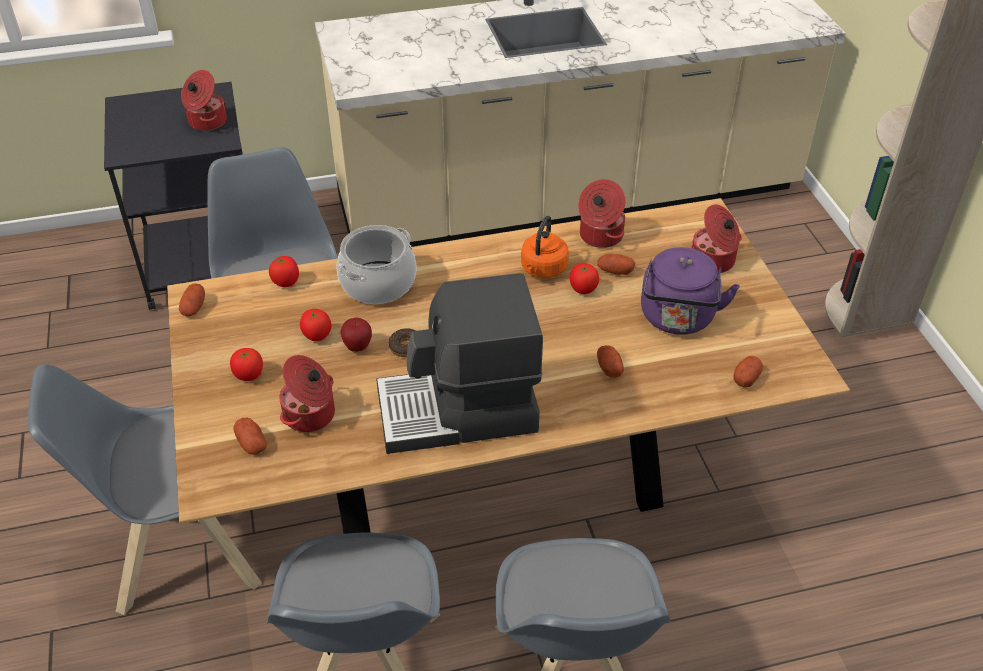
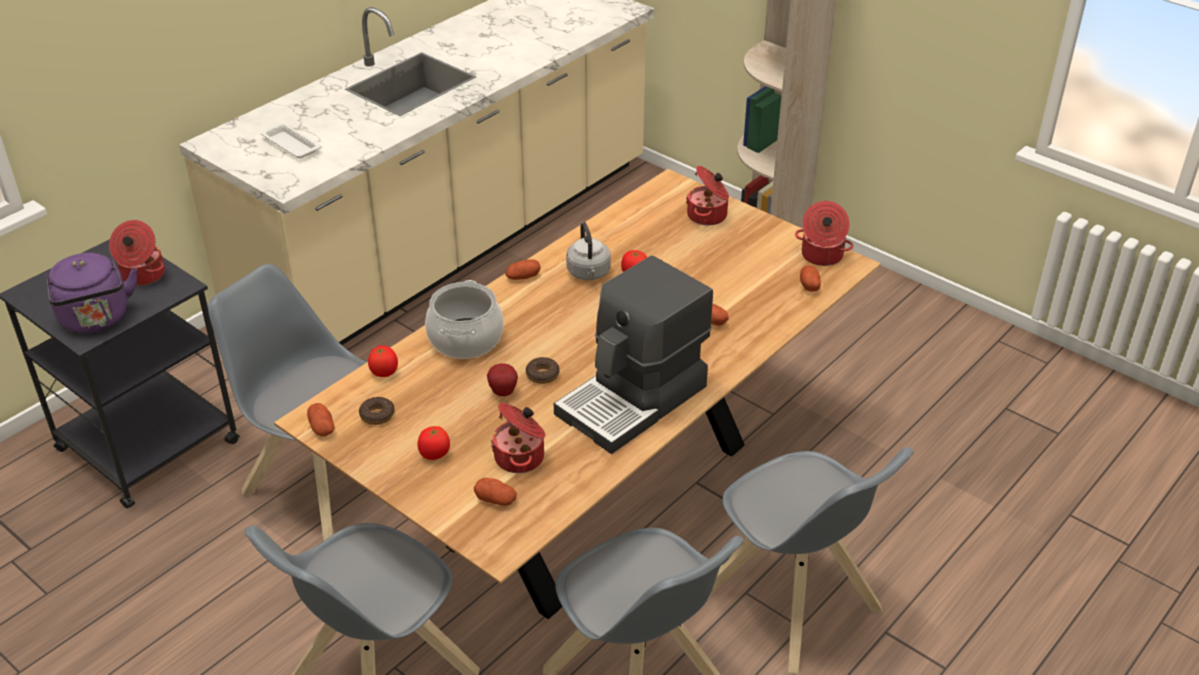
camera: 35 degrees left, 5 degrees down
(243, 317) = (377, 415): none -> donut
(316, 336) = (458, 400): tomato -> none
(393, 52) = (290, 144): none -> white tray
(543, 270) = (589, 274): orange kettle -> grey kettle
(599, 236) = (606, 231): cooking pot -> cooking pot (821, 256)
(615, 271) = (644, 252): potato -> potato (523, 277)
(677, 319) = (724, 266): purple kettle -> purple kettle (96, 320)

